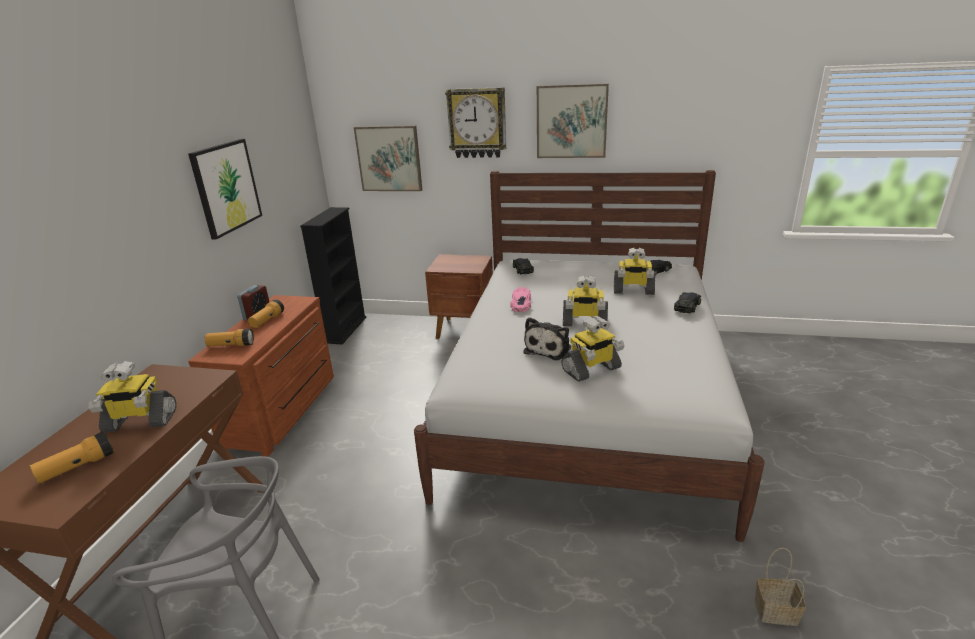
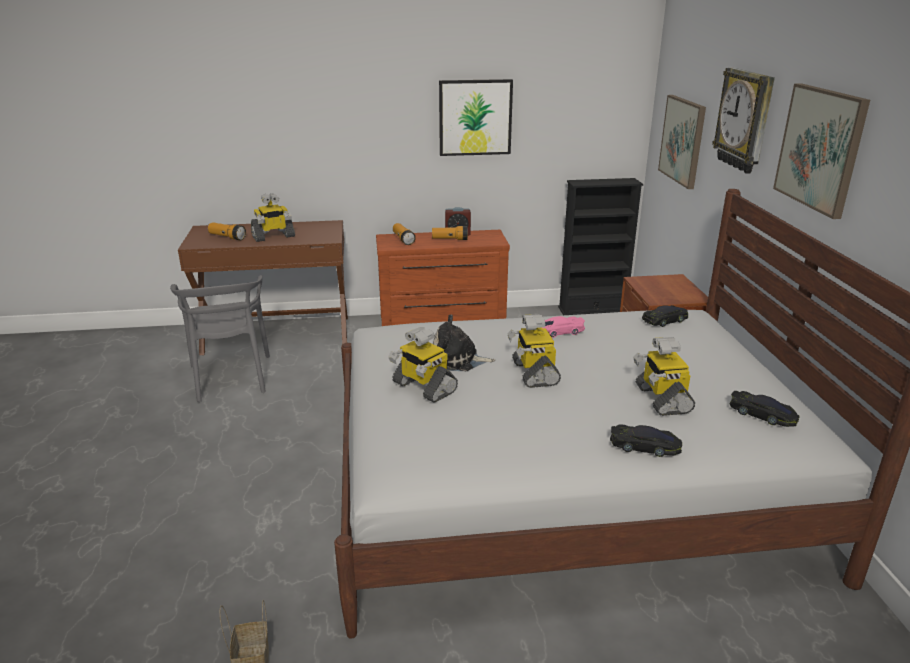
camera: 70 degrees right, 0 degrees up
(140, 421) = (273, 237): toy robot -> toy robot turned 90 degrees counterclockwise

